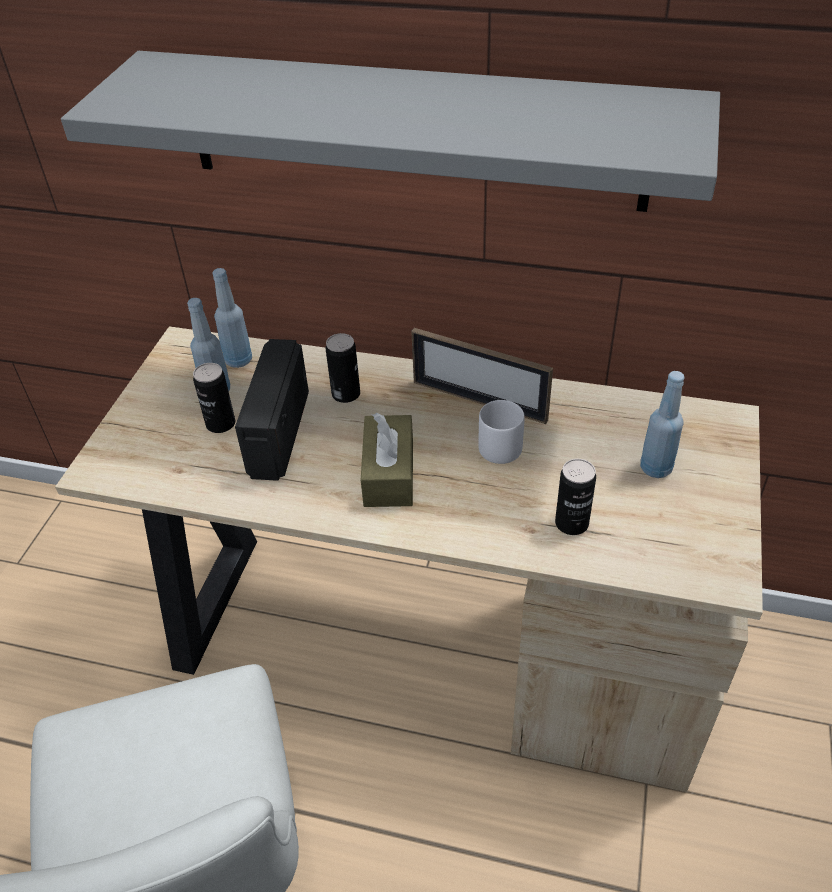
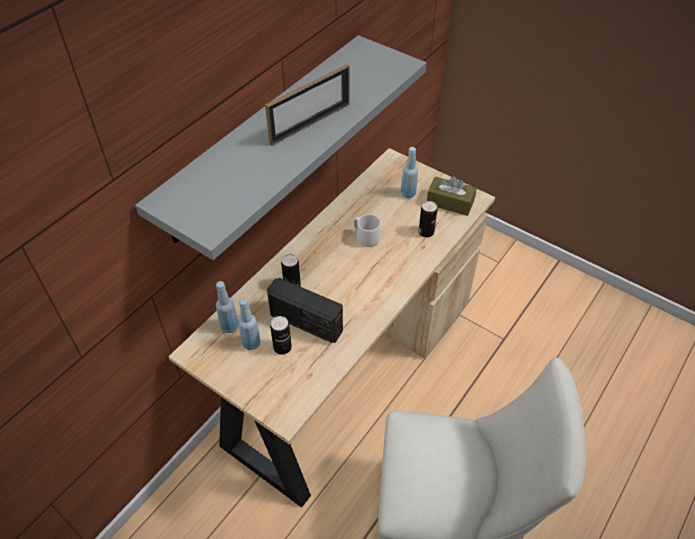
camera: 70 degrees left, 5 degrees up
(389, 473) = (362, 285): brown tissue box -> brown tissue box (450, 202)
(479, 401) = (330, 235): picture frame -> picture frame (310, 123)

